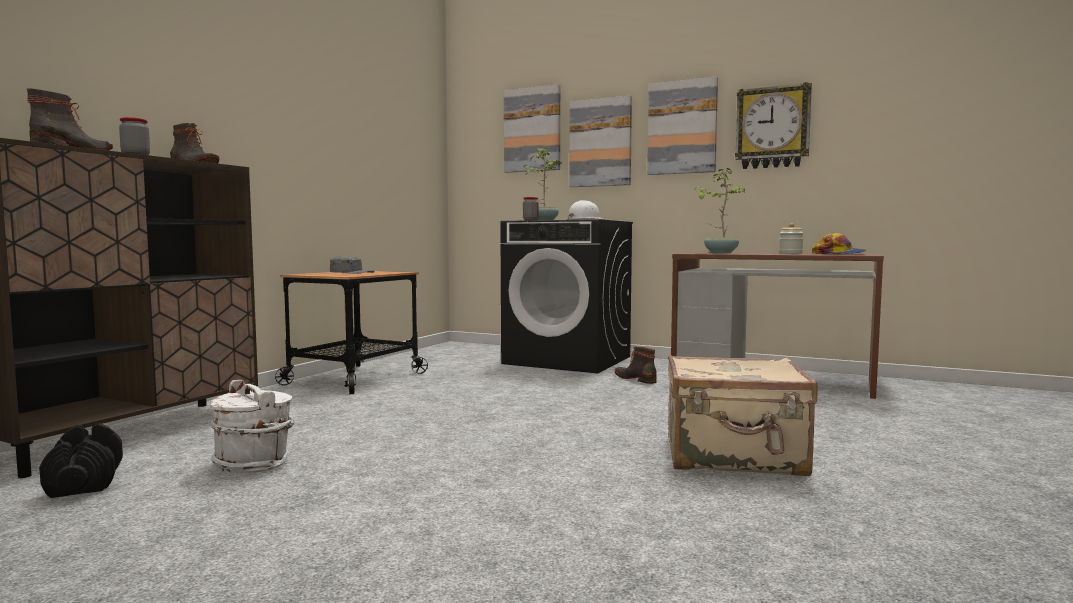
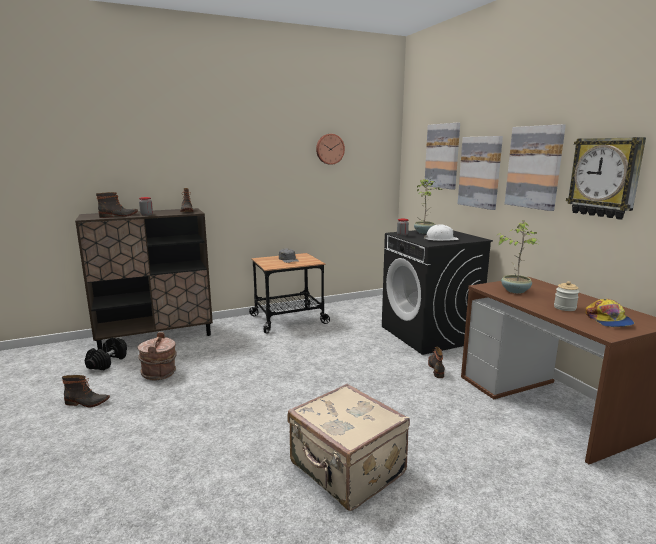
camera: 40 degrees right, 10 degrees up
(169, 530) = (87, 402): none -> boot
(254, 464) = (159, 373): white bucket -> brown bucket
(374, 109) = (329, 149): none -> wall clock

